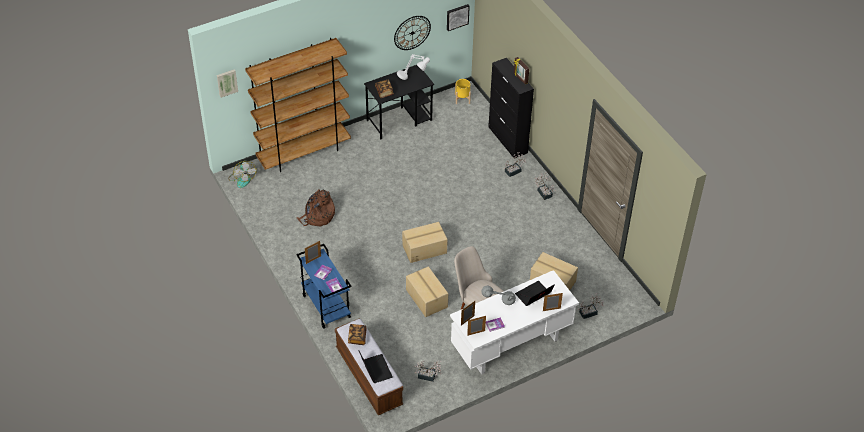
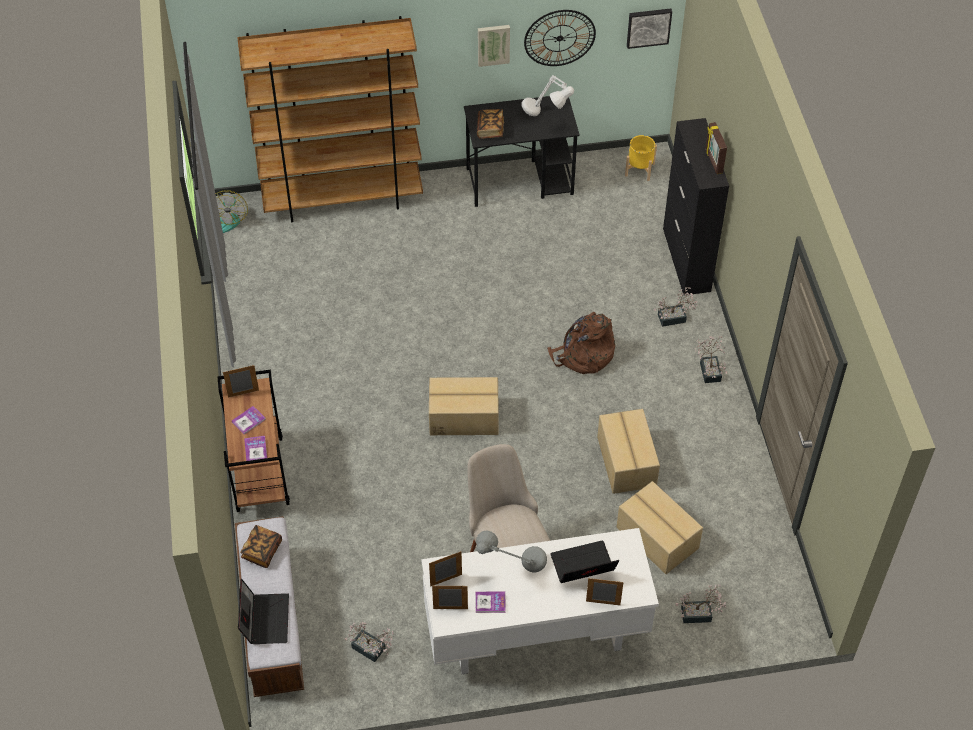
camera: 20 degrees right, 5 degrees up
(227, 82) = (206, 54): picture -> picture (493, 44)
(317, 216) = (316, 313): brown backpack -> brown backpack (583, 355)
(325, 306) = (259, 473): blue cart -> brown cart
(426, 299) = (428, 507): cardboard box -> cardboard box (625, 462)

